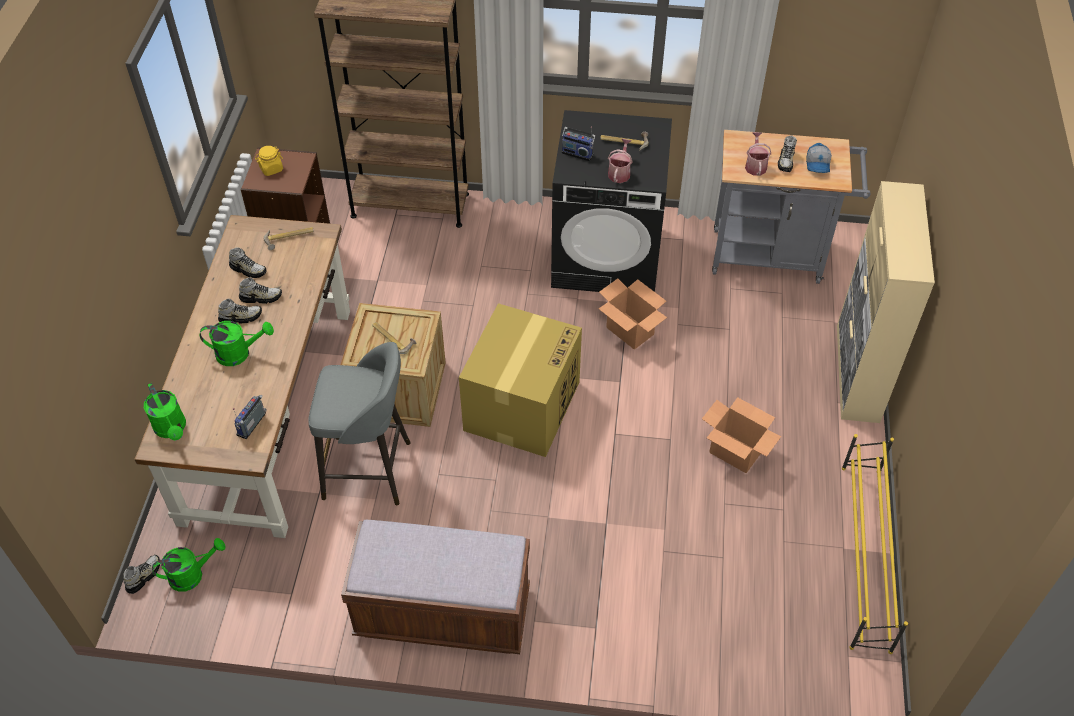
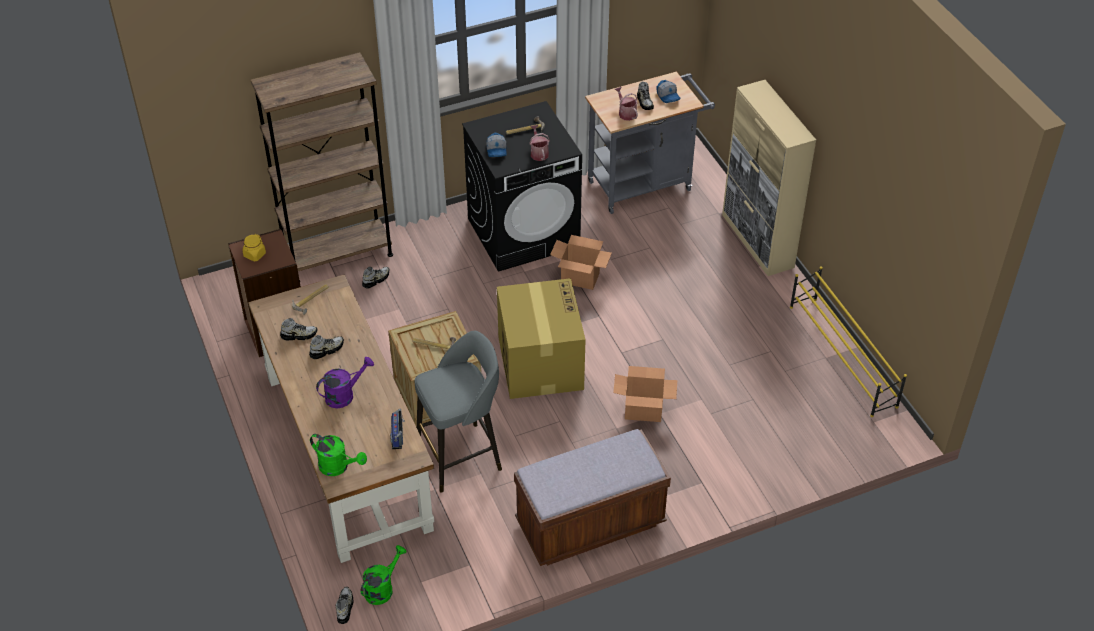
camera: 30 degrees left, 5 degrees down
(239, 353) = (344, 395): green watering can -> purple watering can
(241, 317) = (323, 370): shoe -> shoe (376, 280)
(577, 153) = (497, 150): radio -> cap
(735, 452) = (713, 328): cardboard box -> cardboard box (644, 410)

